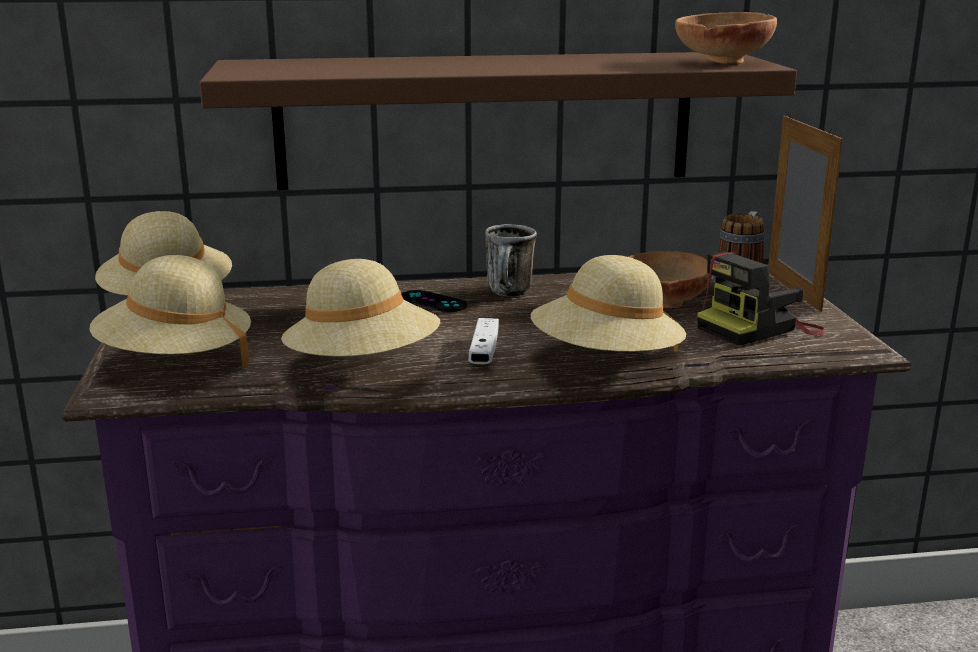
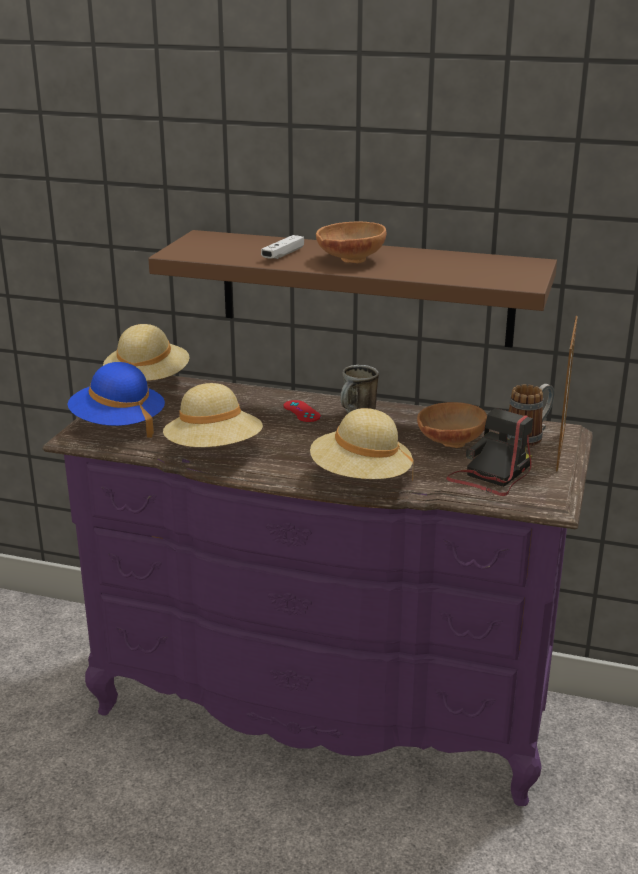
camera: 25 degrees right, 5 degrees up
(176, 360) = (118, 425): beige hat -> blue hat
(432, 302) = (301, 411): black game controller -> red game controller
(484, 352) = (293, 456): white game controller -> white game controller (283, 254)
(720, 62) = (506, 276): brown bowl -> brown bowl (349, 260)
(758, 328) = (492, 475): camera -> camera turned 135 degrees clockwise

